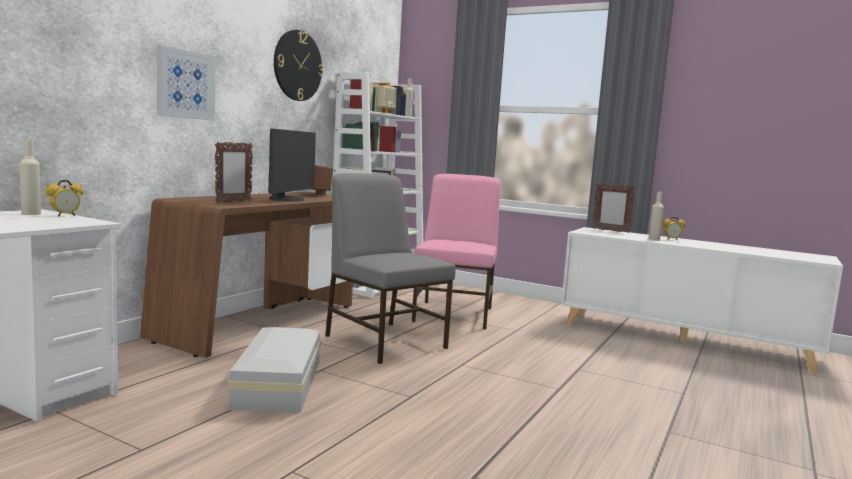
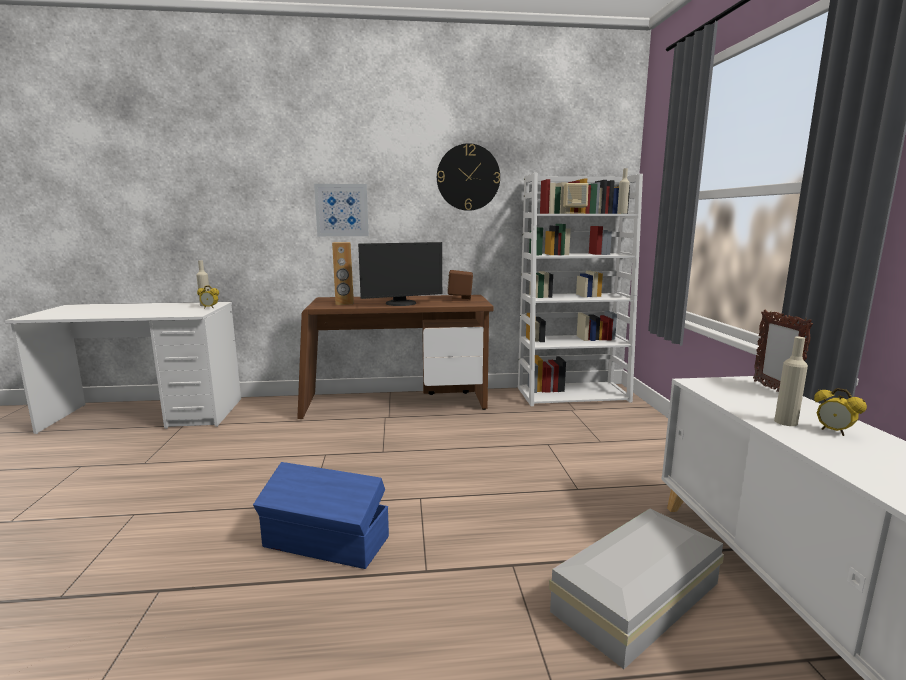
camera: 55 degrees right, 5 degrees up
(233, 202) = (344, 303): picture frame -> brown speaker
(281, 383) = (284, 453): white storage box -> white storage box (640, 597)
(385, 341) = (427, 449): grey chair -> none
(454, 314) = (562, 446): pink chair -> none
(484, 405) = (326, 543): none -> blue storage box

